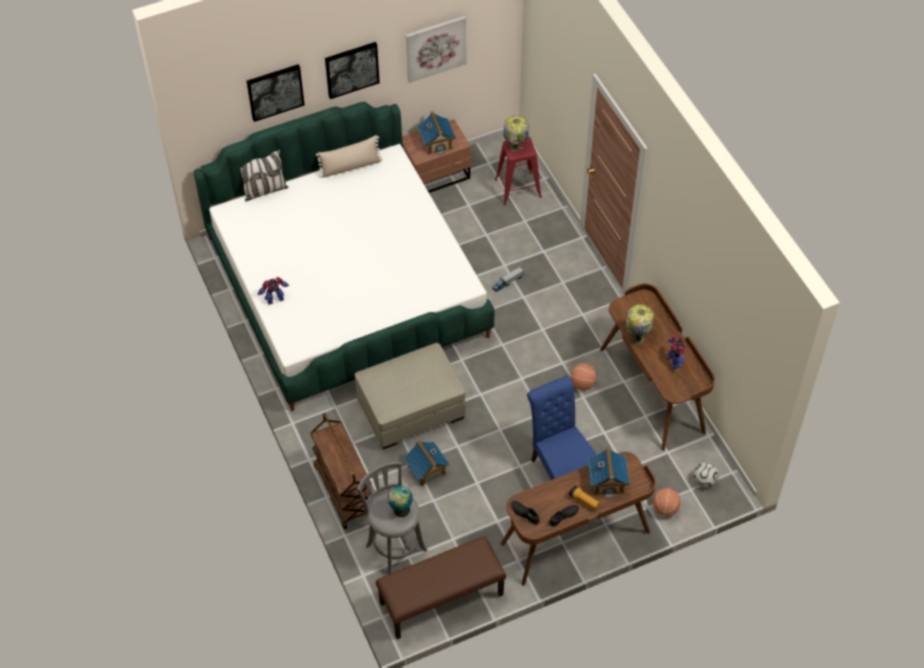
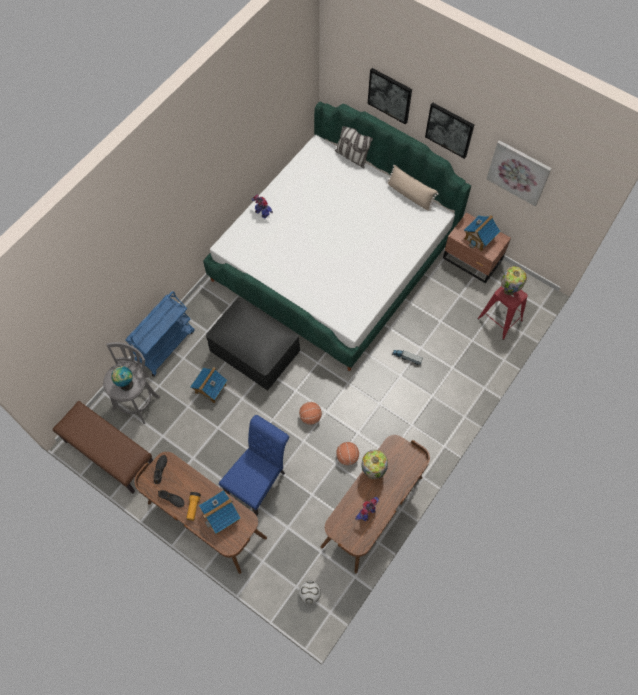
camera: 60 degrees right, 10 degrees up
(343, 491) = (165, 346): brown cart -> blue cart
(412, 409) = (255, 353): beige ottoman -> black ottoman
(665, 508) = (267, 575): basketball -> basketball (310, 417)

